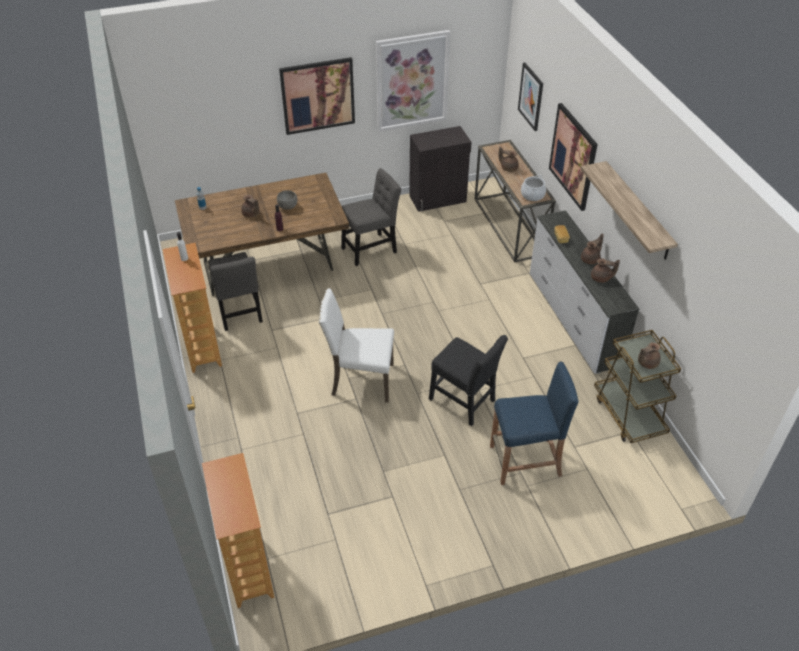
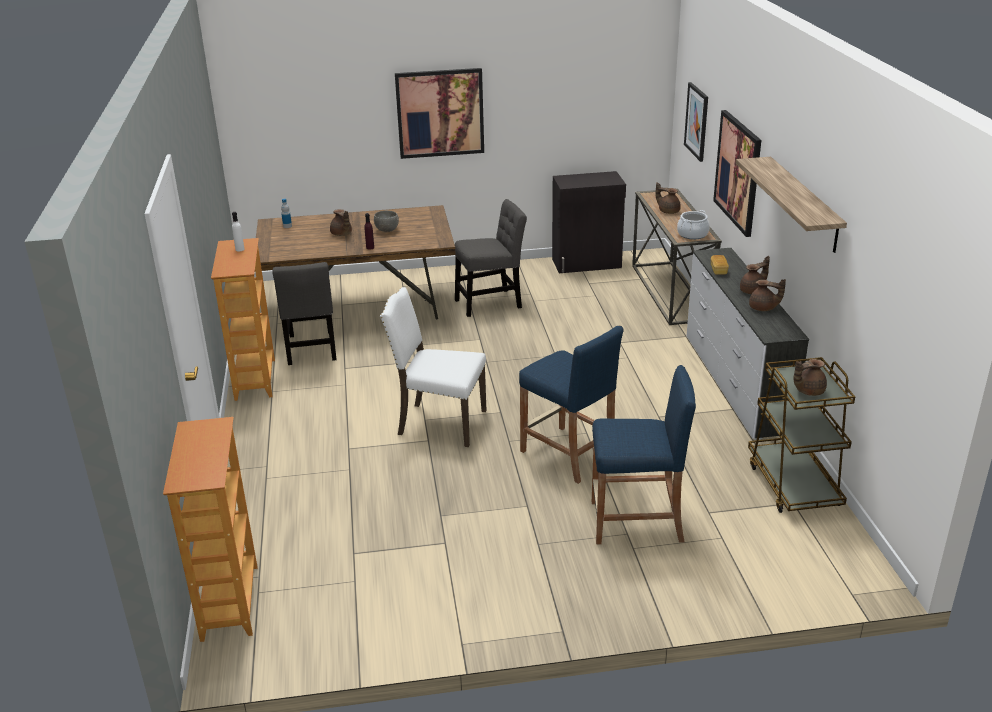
camera: 10 degrees right, 15 degrees down
(412, 81) = (555, 106): picture -> none
(464, 402) = (568, 454): black chair -> blue stool

